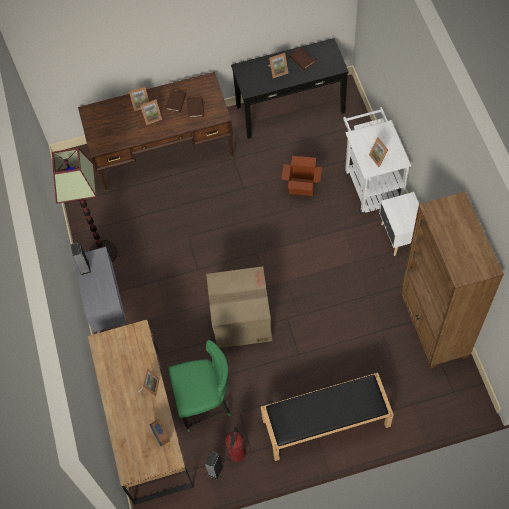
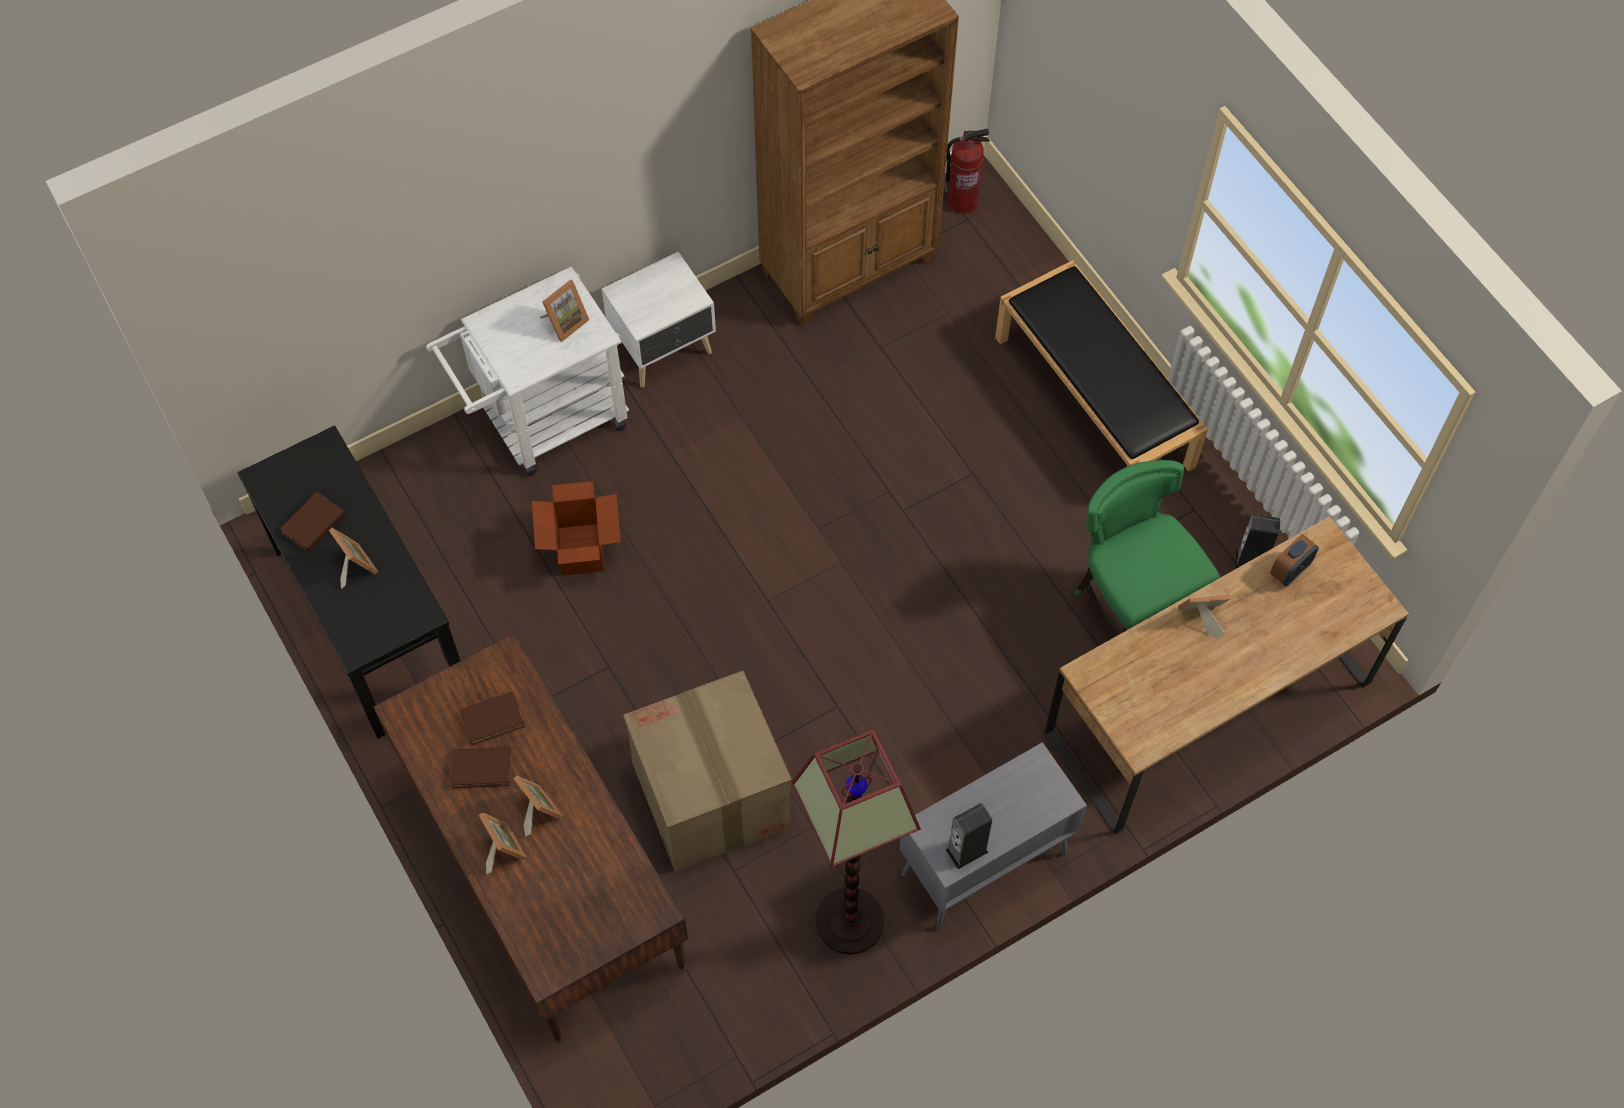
camera: 110 degrees left, 0 degrees up
(237, 453) = (1206, 532): fire extinguisher -> fire extinguisher (962, 202)
(240, 319) = (930, 593): cardboard box -> cardboard box (711, 796)

